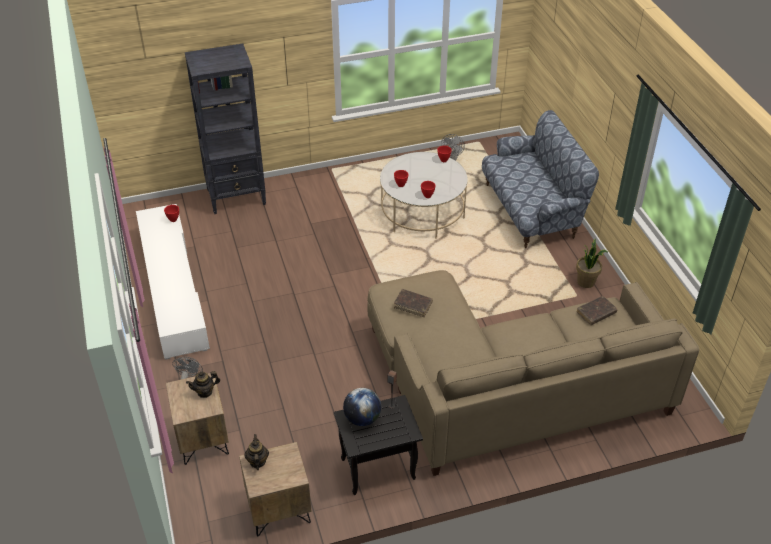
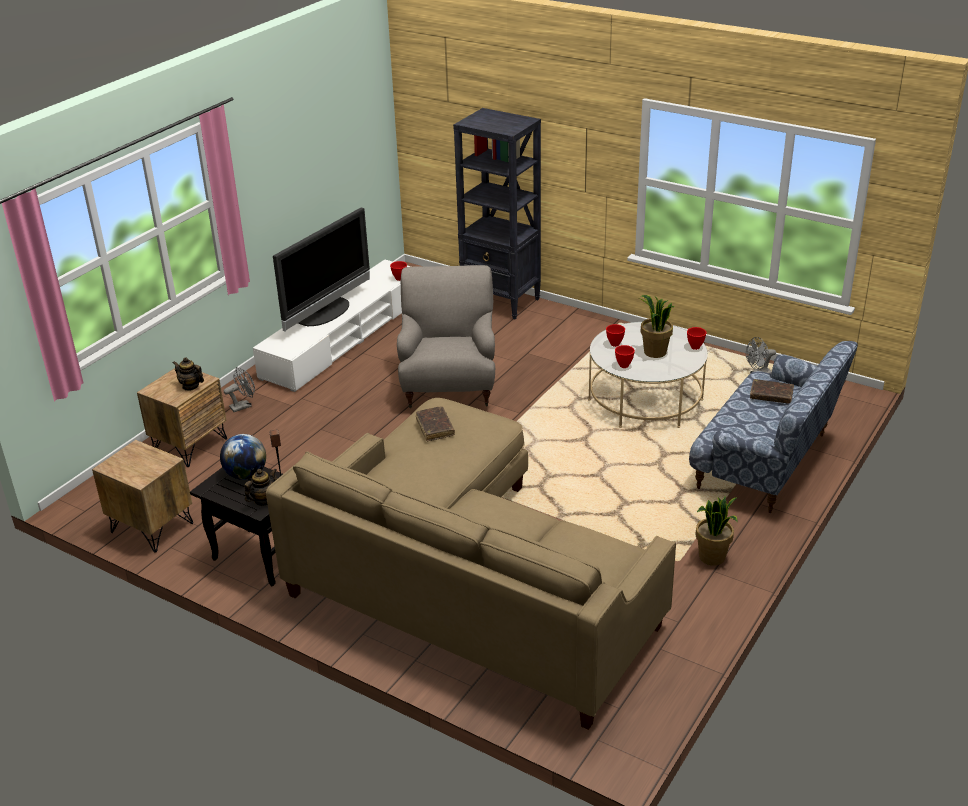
camera: 50 degrees right, 10 degrees down
(167, 277) = (326, 313): none -> television
(257, 461) = (137, 451): teapot -> teapot (263, 500)
(302, 277) = (449, 387): none -> grey armchair
(429, 177) = (654, 352): none -> potted plant
(596, 313) = (595, 547): brown book -> brown book (771, 396)

